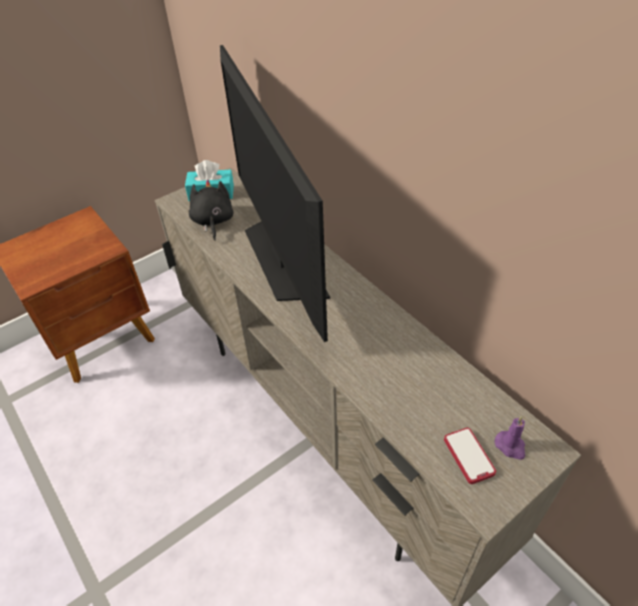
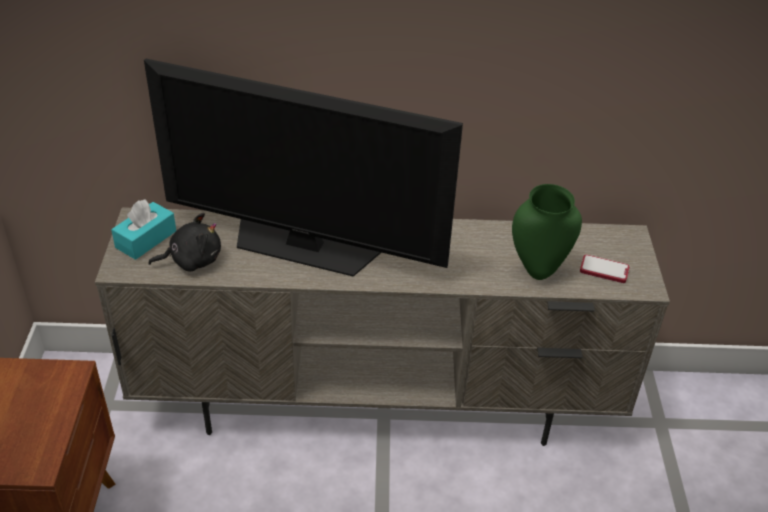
camera: 55 degrees left, 5 degrees down
(212, 221) = (192, 260): black plush toy -> black plush toy turned 135 degrees clockwise
(407, 407) = (537, 272): none -> green vase
(511, 446) = (614, 248): purple candle -> none

